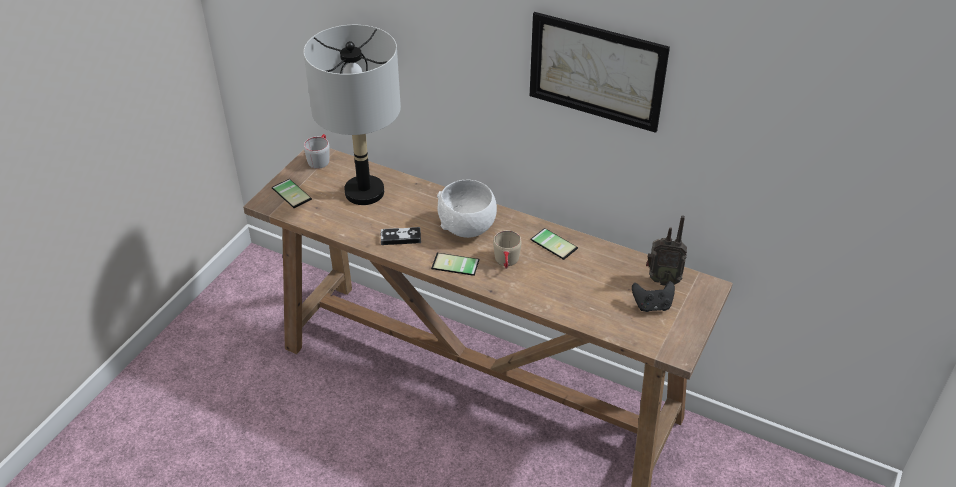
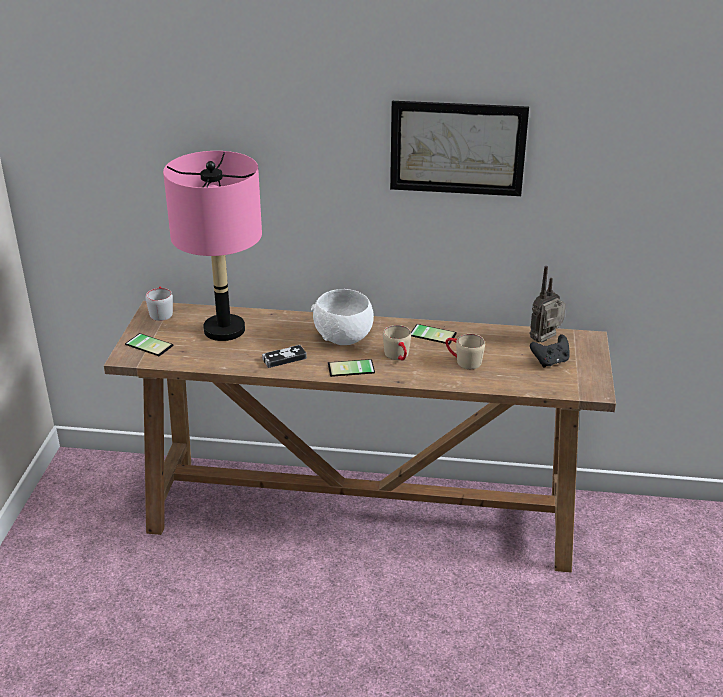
camera: 20 degrees left, 10 degrees down
(365, 192) = (225, 330): grey table lamp -> pink table lamp
(566, 283) = (463, 361): none -> beige mug
(662, 279) = (546, 341): radio -> radio turned 150 degrees clockwise

